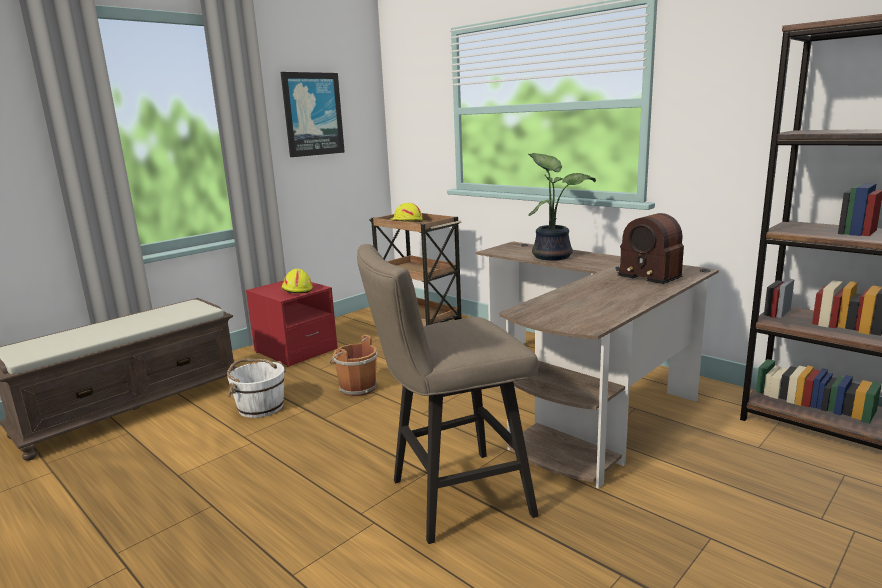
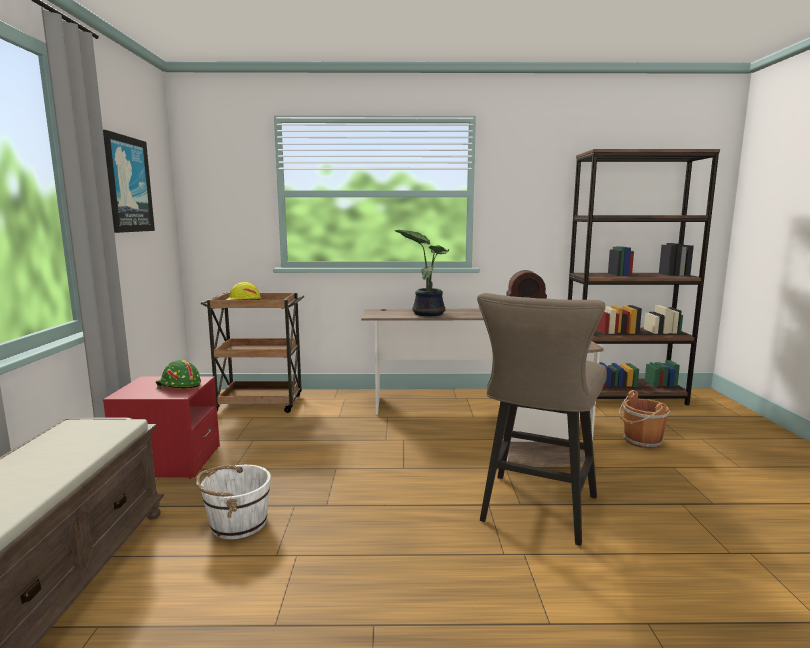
camera: 45 degrees left, 5 degrees down
(296, 290) = (178, 386): yellow hard hat -> green hard hat
(356, 388) = (307, 471): brown bucket -> brown bucket (641, 441)

